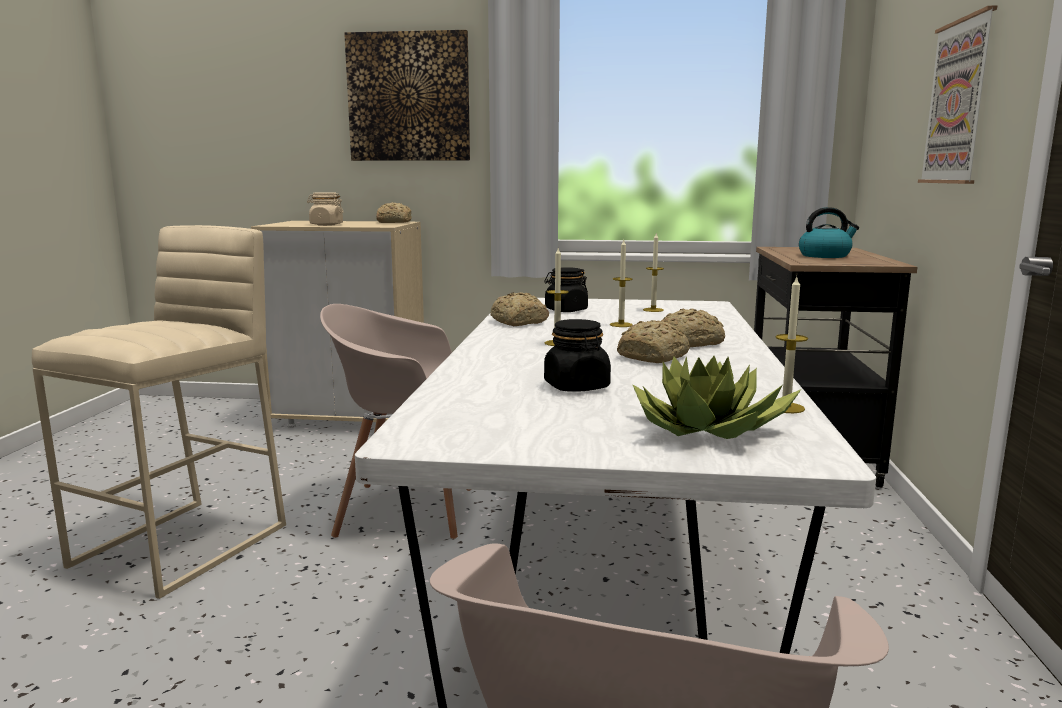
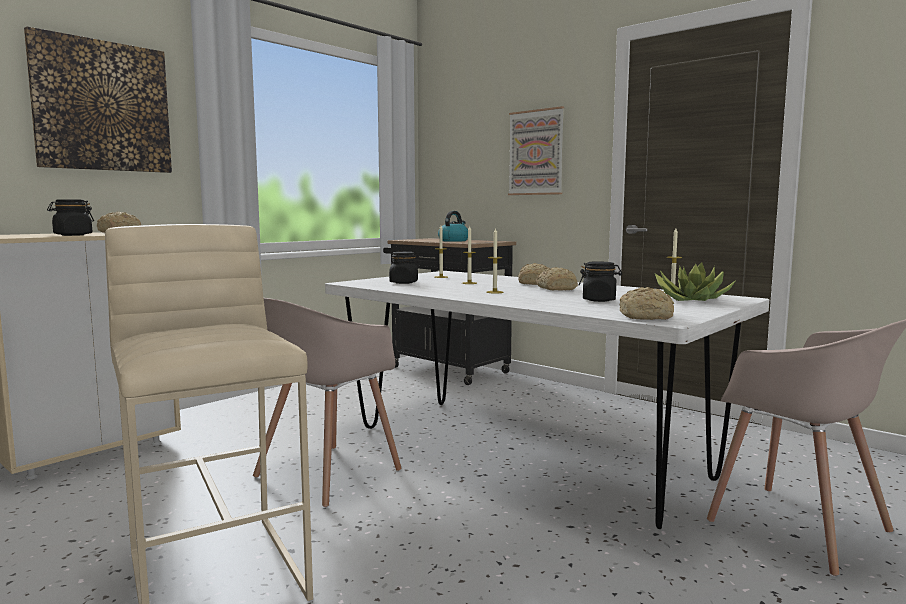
camera: 55 degrees left, 5 degrees down
(326, 225) = (72, 235): beige jar -> black jar
(519, 322) = (420, 289): bread -> bread (647, 317)

